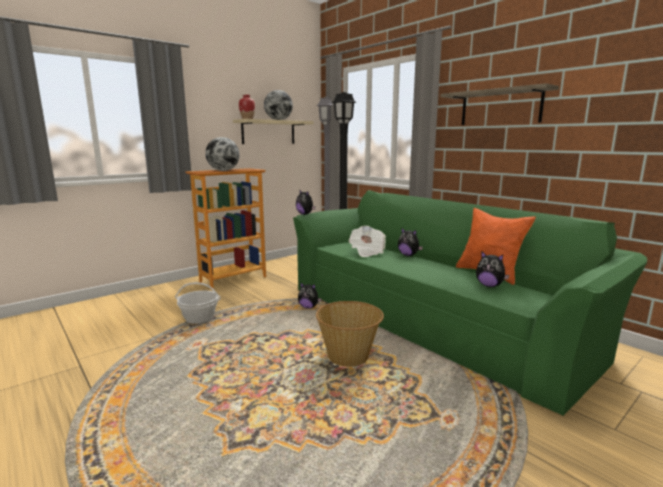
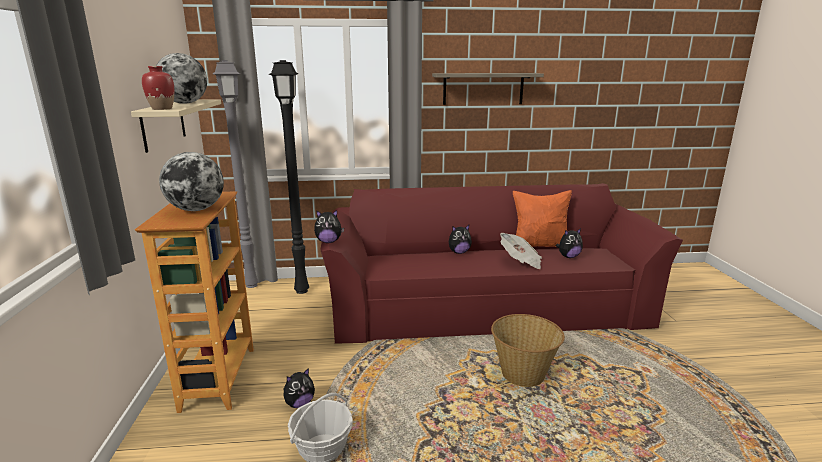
camera: 55 degrees left, 5 degrees up
(308, 307) = (390, 354): plush toy -> plush toy (299, 403)
(367, 251) = (426, 263): newspaper -> newspaper (521, 262)
(432, 317) = (485, 304): green sofa -> red sofa

